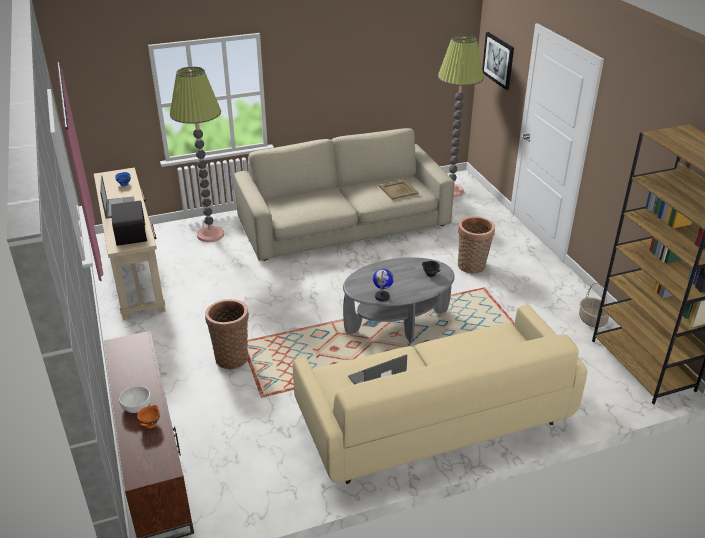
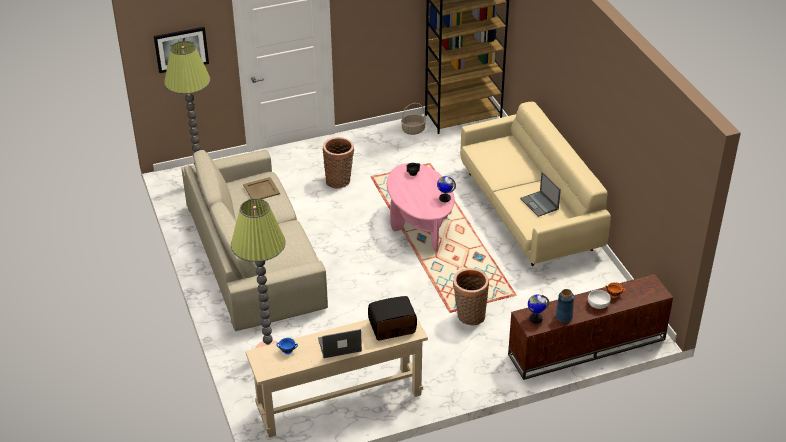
camera: 90 degrees left, 5 degrees up
(125, 372) = (564, 317): none -> blue vase
(131, 348) = (535, 318): none -> globe
(397, 323) = (419, 224): grey coffee table -> pink coffee table

